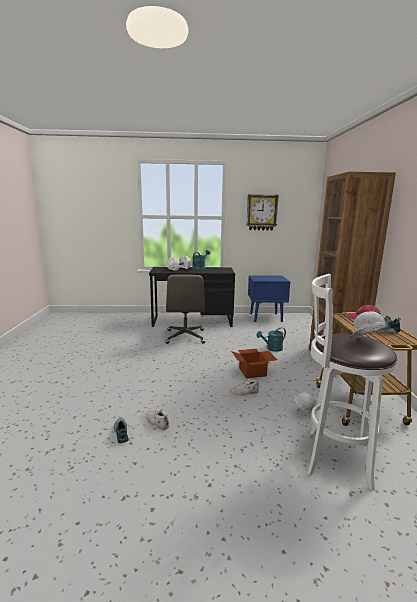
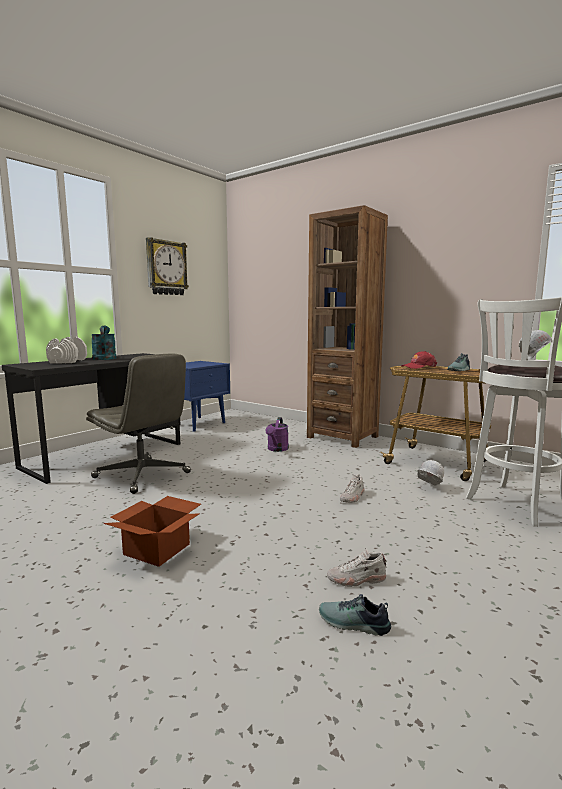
camera: 50 degrees left, 5 degrees down
(253, 372) = (313, 476): cardboard box -> cardboard box (159, 549)
(272, 349) = (277, 449): turquoise watering can -> purple watering can

